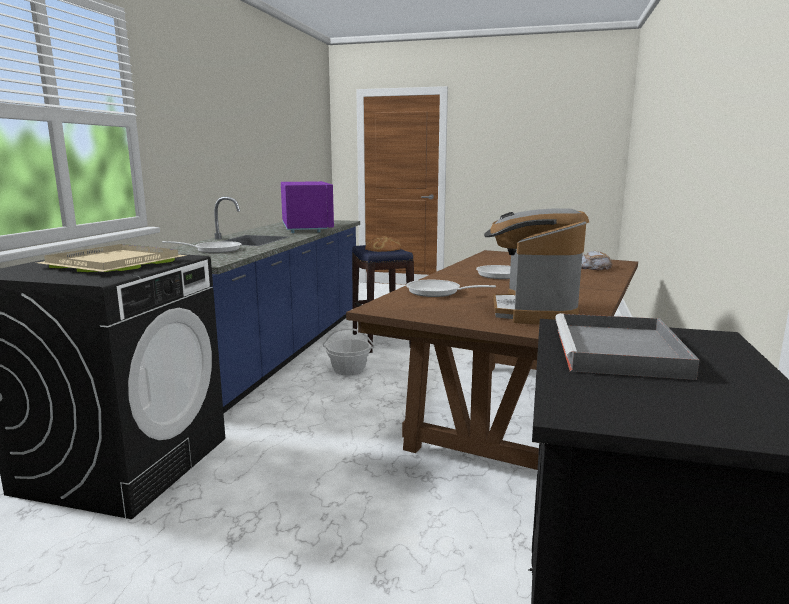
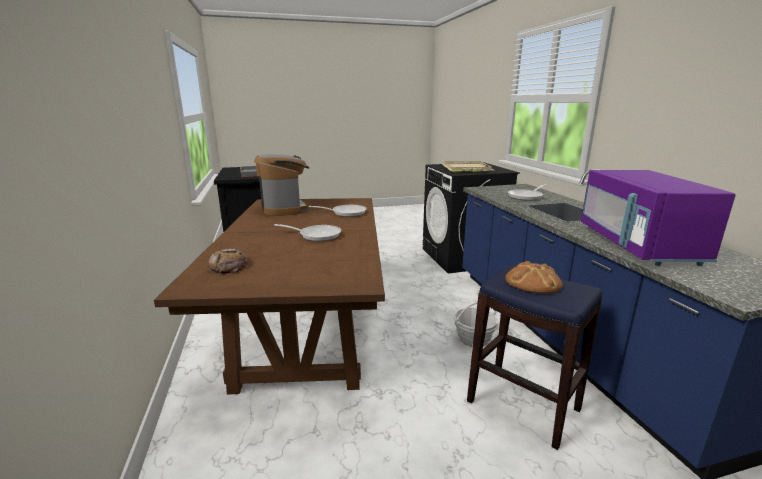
camera: 150 degrees right, 5 degrees up
(307, 228) = (637, 245): purple microwave -> purple microwave turned 45 degrees clockwise

